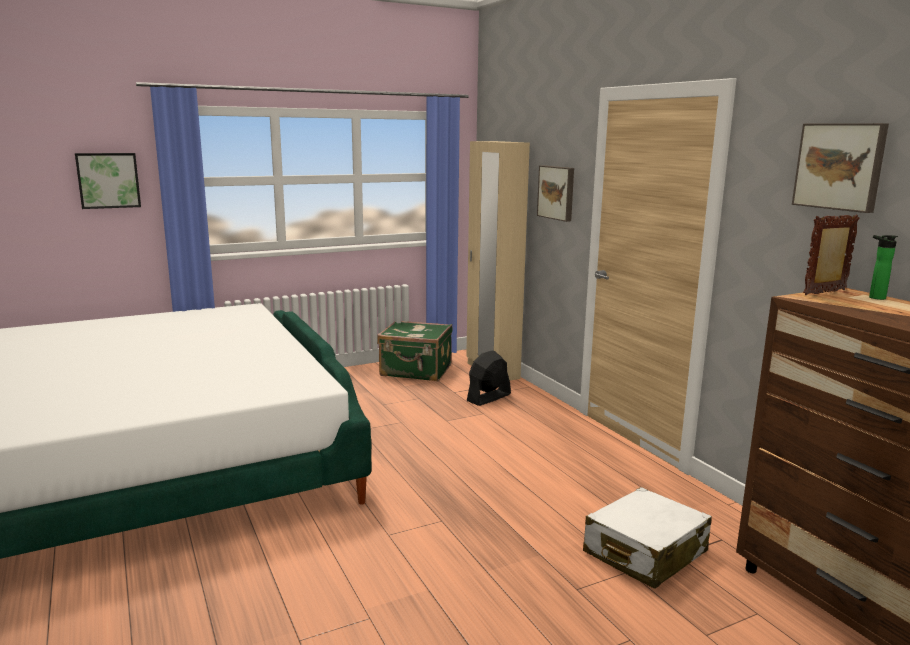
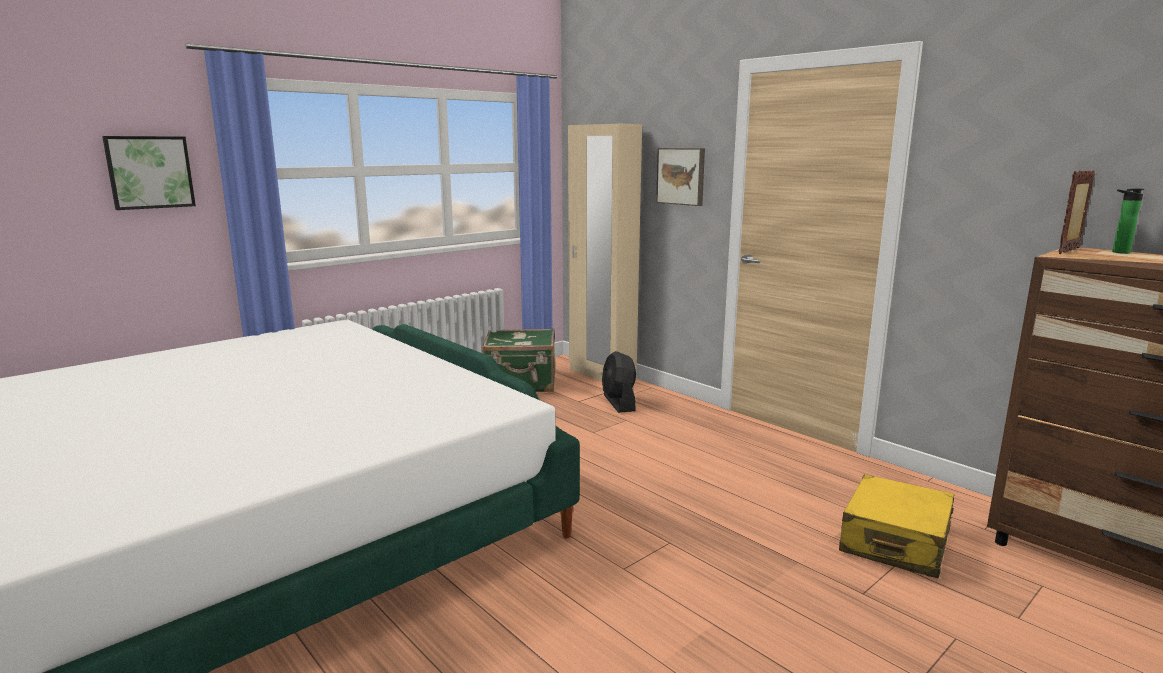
camera: 15 degrees left, 0 degrees up
(488, 397) = (619, 403): black fan -> black fan turned 45 degrees counterclockwise
(644, 553) = (894, 542): white suitcase -> yellow suitcase
(840, 166) = (1060, 124): picture -> none

